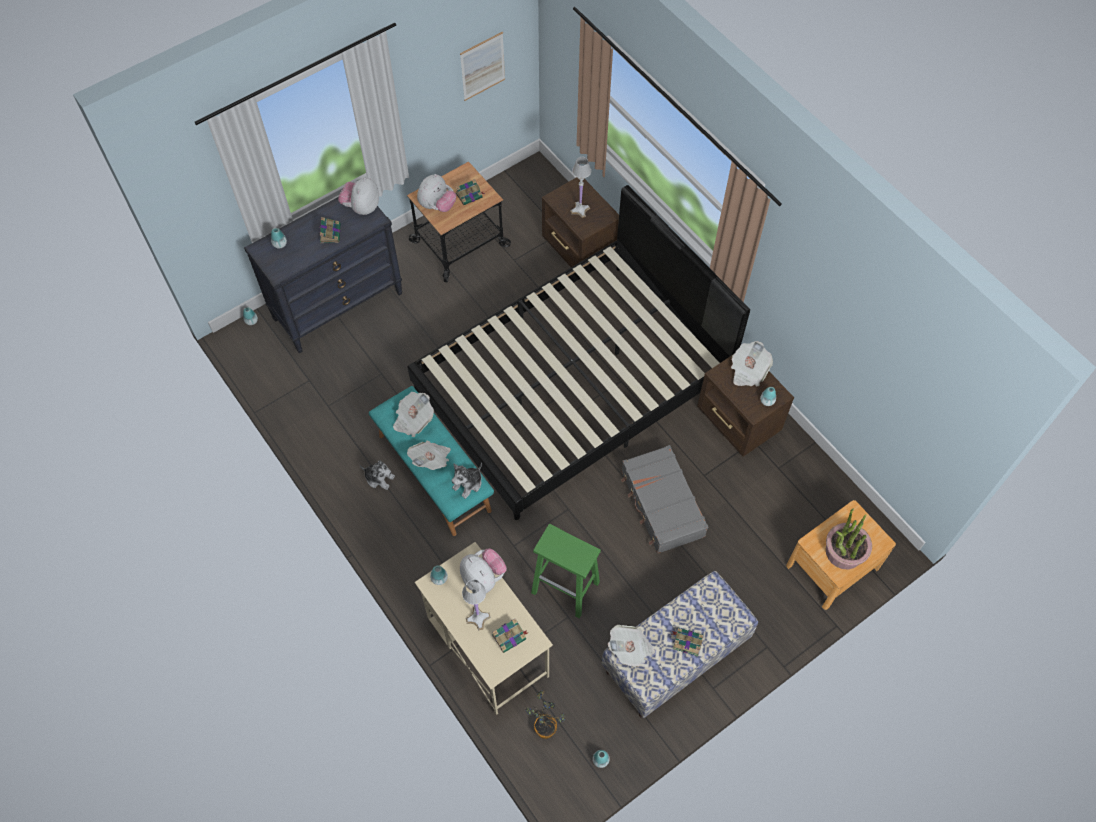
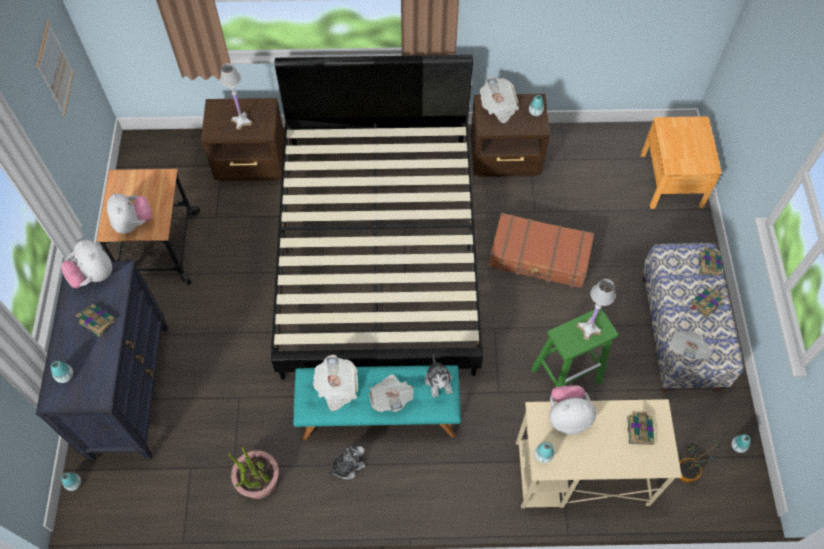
camera: 55 degrees left, 0 degrees up
(469, 195) = (147, 191): book -> book (709, 264)
(478, 618) = (604, 445): white table lamp -> white table lamp (588, 329)
(661, 504) = (539, 257): grey suitcase -> brown suitcase
(843, 552) = (693, 152): potted plant -> potted plant (258, 480)

